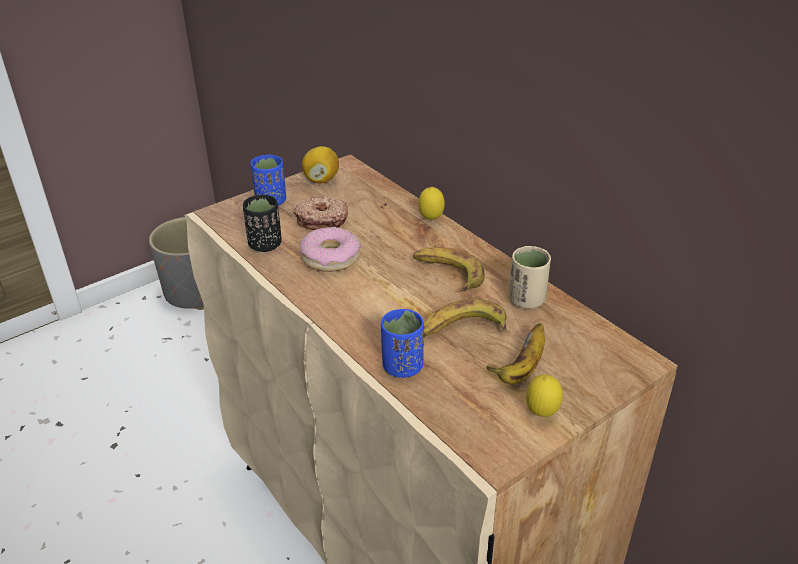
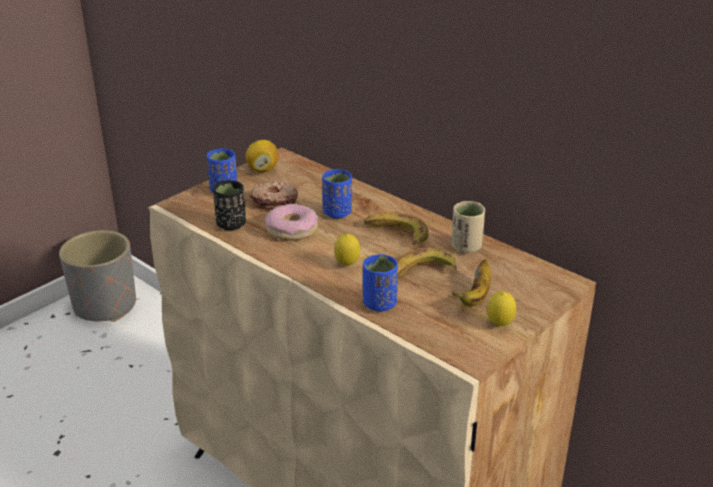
camera: 10 degrees left, 5 degrees down
(387, 240) = (337, 213): none -> blue cup
(431, 219) = (369, 193): lemon -> lemon (347, 265)

